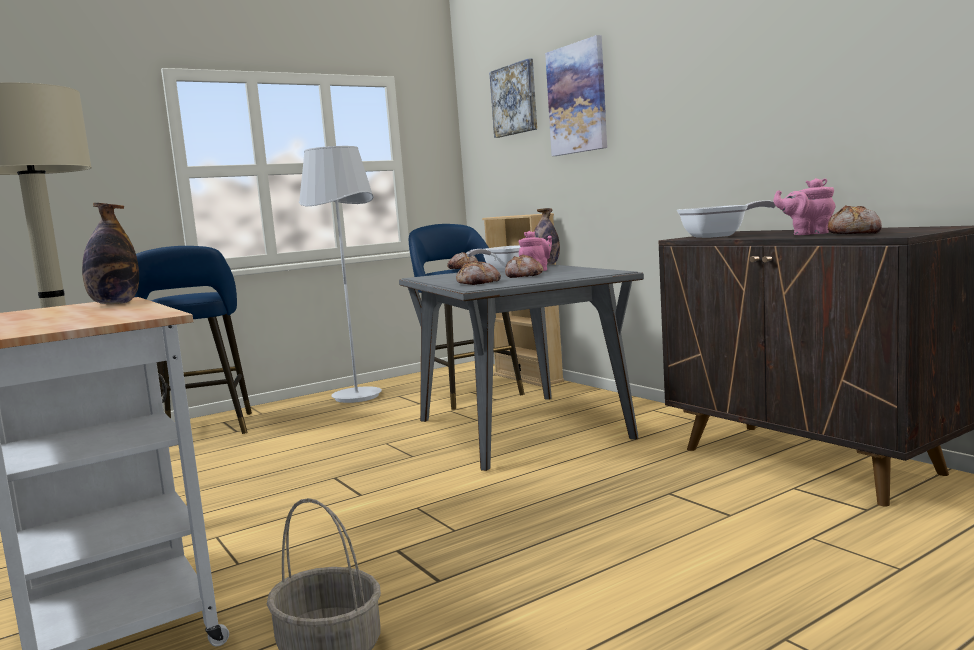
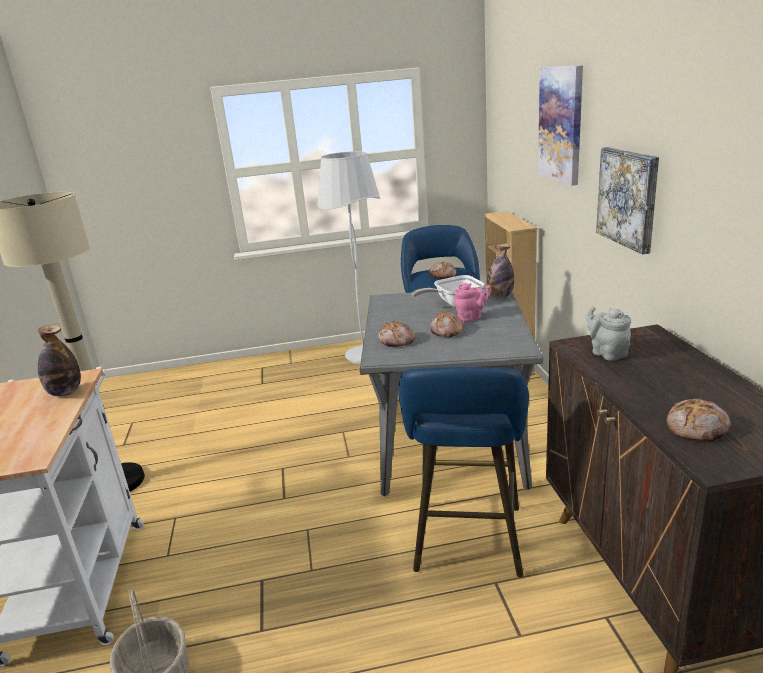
camera: 25 degrees right, 15 degrees up
(204, 430) = (244, 376): blue stool -> blue stool (468, 544)
(515, 99) = (520, 102): picture -> picture (628, 198)
(720, 236) = (607, 353): frying pan -> grey teapot
(807, 234) = (670, 395): pink teapot -> none

